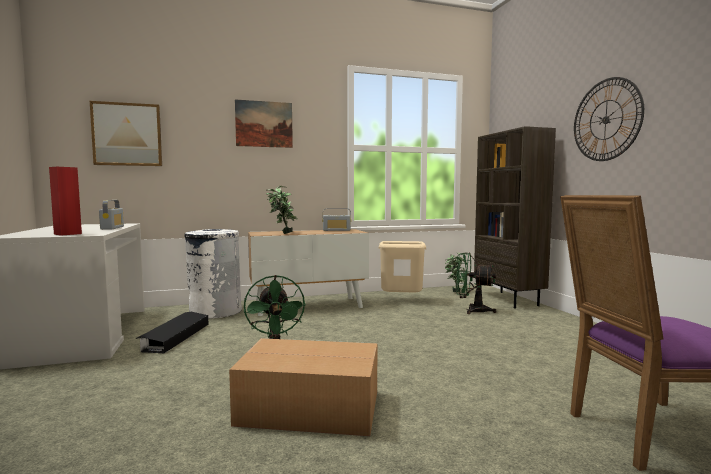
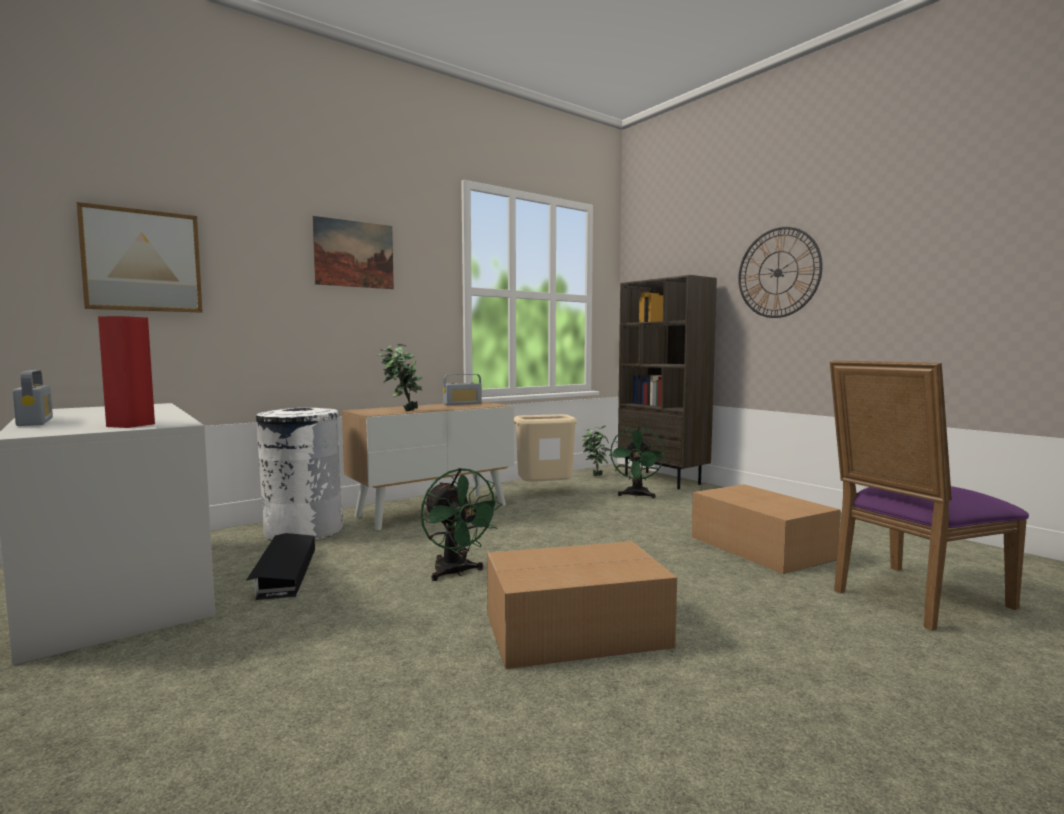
camera: 20 degrees left, 0 degrees up
(112, 228) = (163, 412): radio -> radio (35, 422)
(472, 310) = (636, 496): green fan -> green fan turned 75 degrees counterclockwise
(537, 364) = (759, 547): none -> cardboard box

